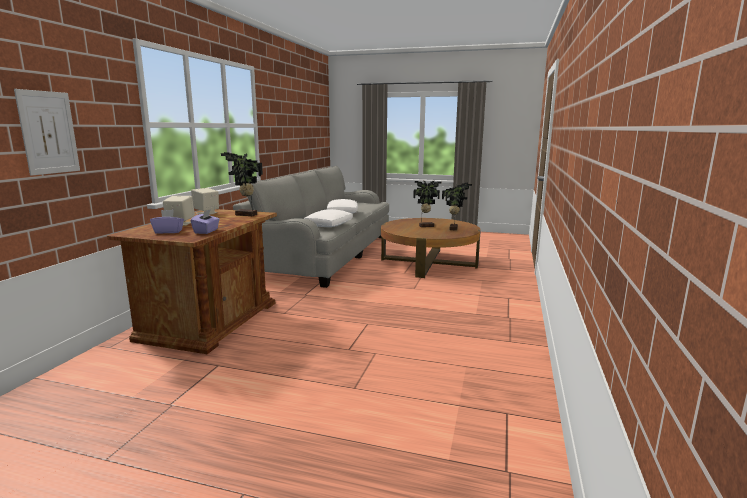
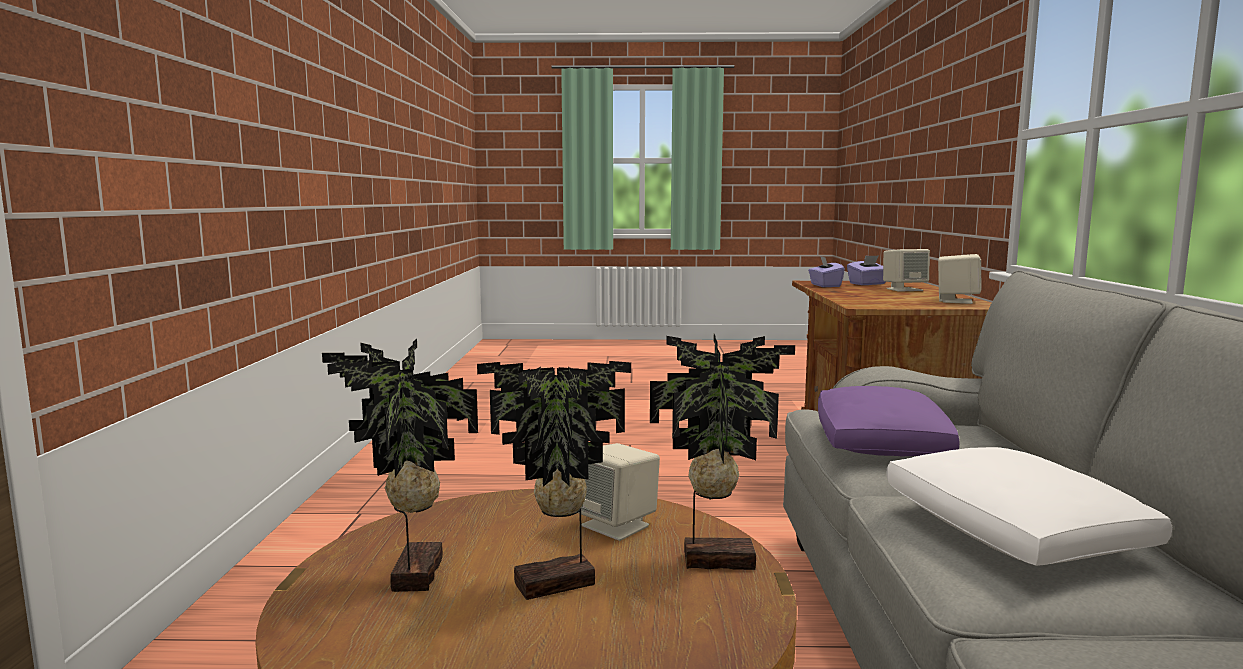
camera: 165 degrees right, 5 degrees down
(48, 132) = (948, 157): picture -> none
(246, 215) = (872, 301): potted plant -> potted plant (716, 559)
(329, 225) = (880, 444): white pillow -> purple pillow
(410, 231) = (616, 526): none -> beige speaker

